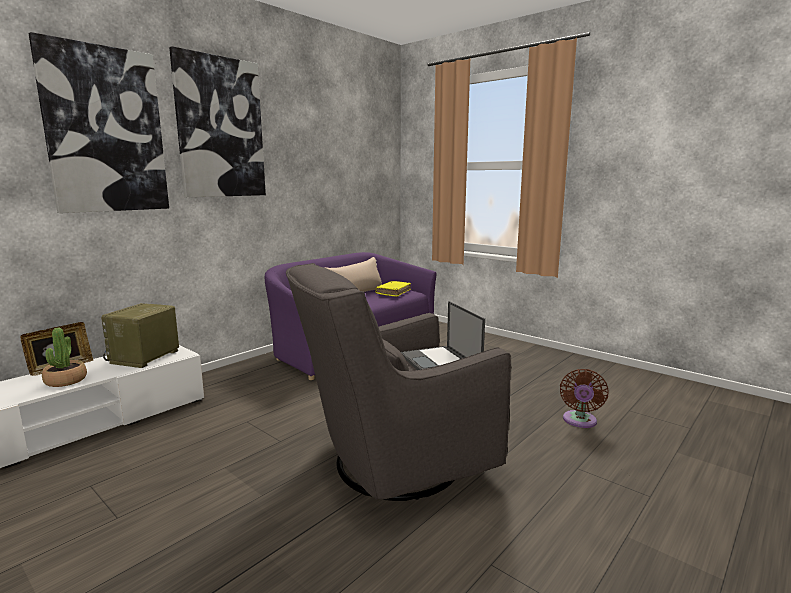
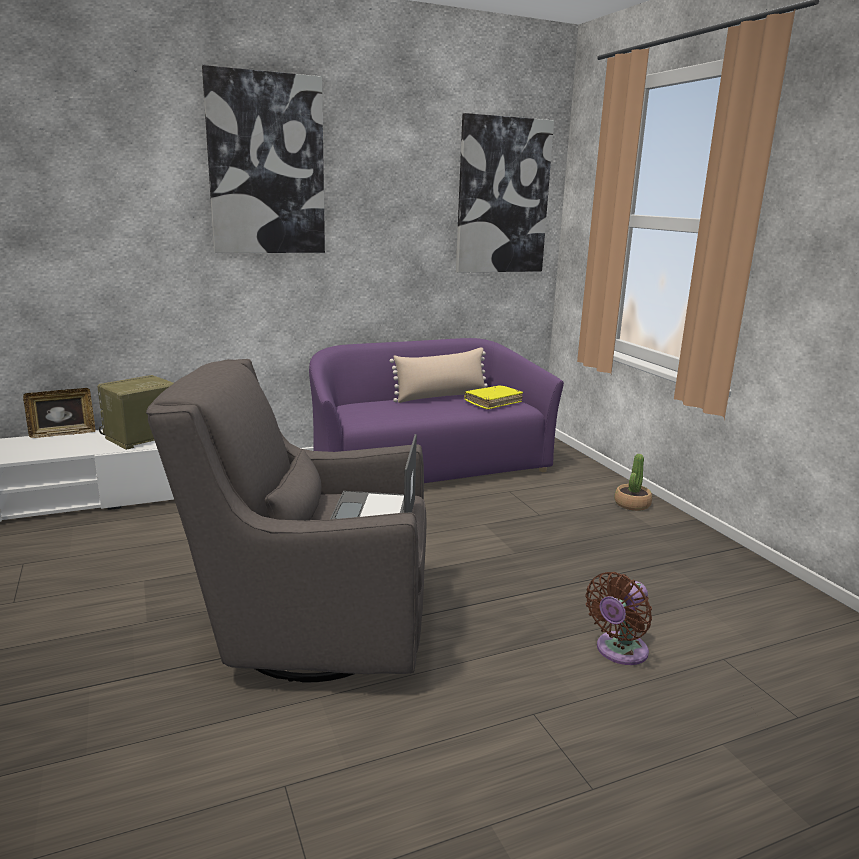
camera: 25 degrees right, 5 degrees up
(65, 380) = (51, 449): potted plant -> potted plant (632, 504)
(105, 131) = (121, 173): picture -> picture (502, 196)

